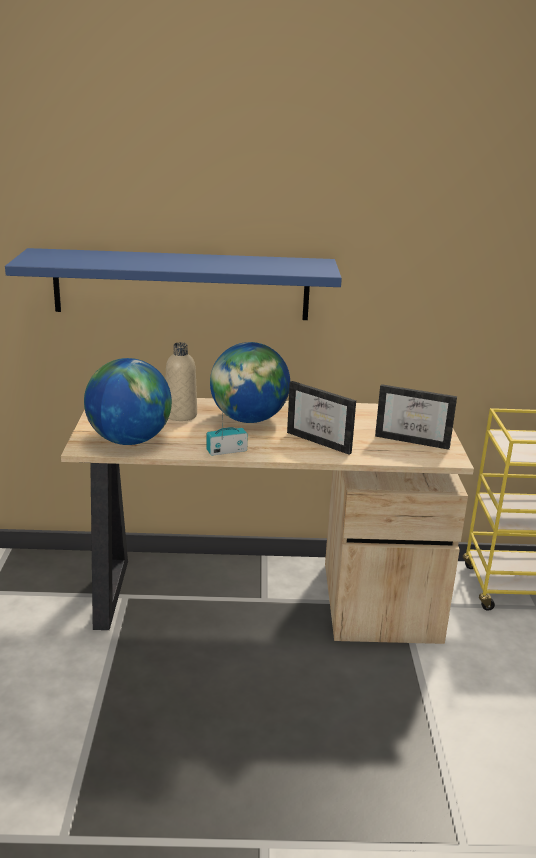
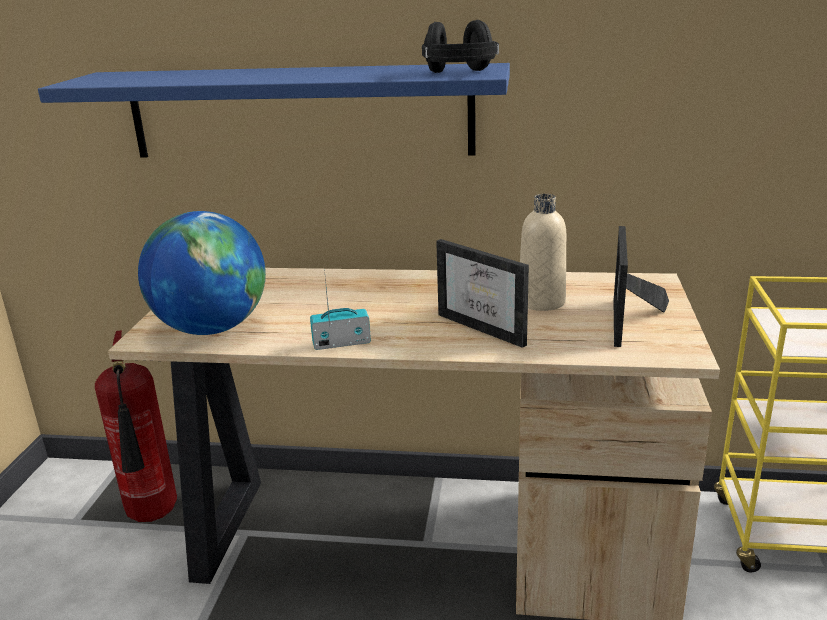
camera: 10 degrees right, 0 degrees up
(49, 587) = (153, 516): none -> fire extinguisher
(181, 415) = (299, 292): beige bottle -> beige bottle (541, 302)
(249, 419) = (390, 297): globe -> none
(307, 270) = (459, 74): none -> black headphones
(414, 439) = (628, 323): picture frame -> picture frame turned 75 degrees clockwise

